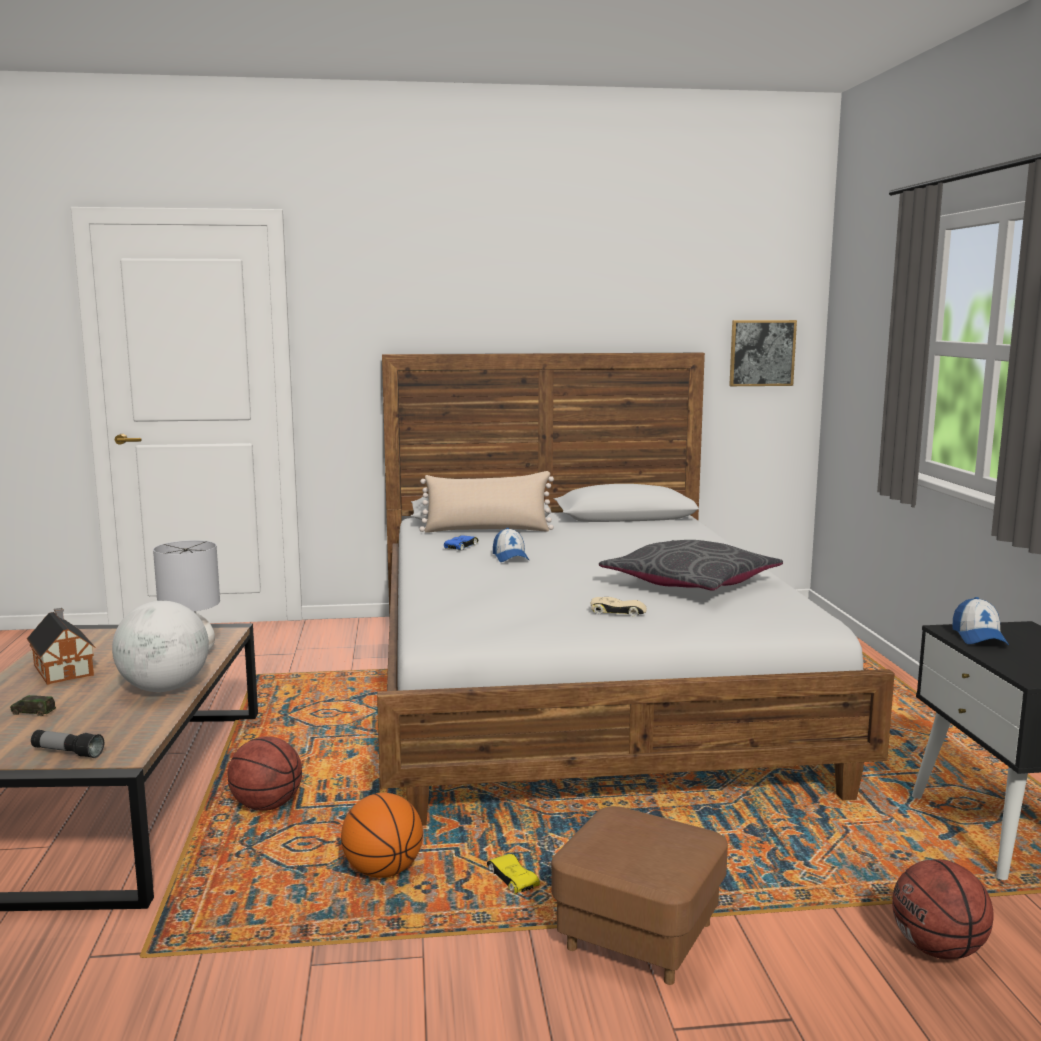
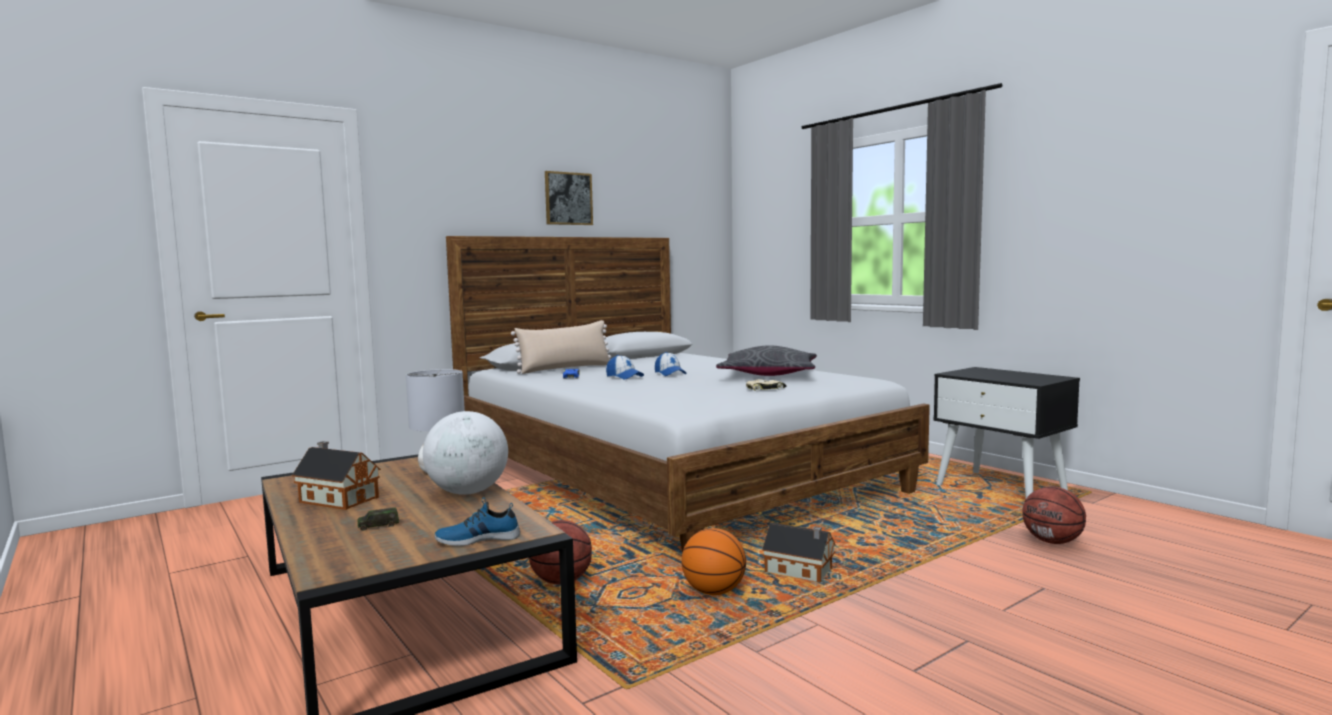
camera: 30 degrees left, 5 degrees down
(67, 753) = (478, 539): flashlight -> shoe
(512, 878) = (801, 572): yellow toy car -> toy house
(638, 936) = (915, 577): brown ottoman -> none
(762, 353) = (699, 239): picture -> picture (568, 198)
(979, 637) = (971, 374): cap -> cap (670, 373)

